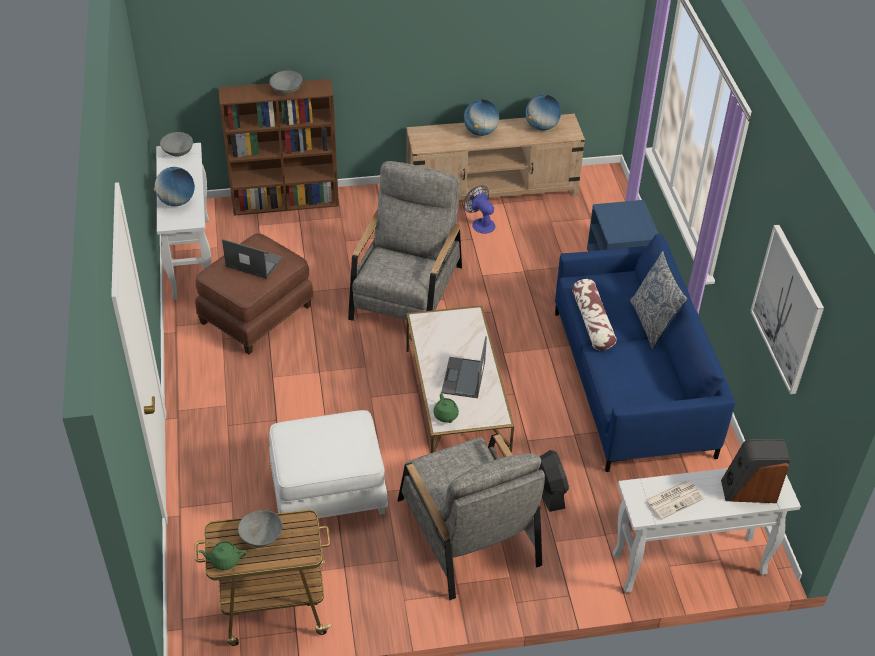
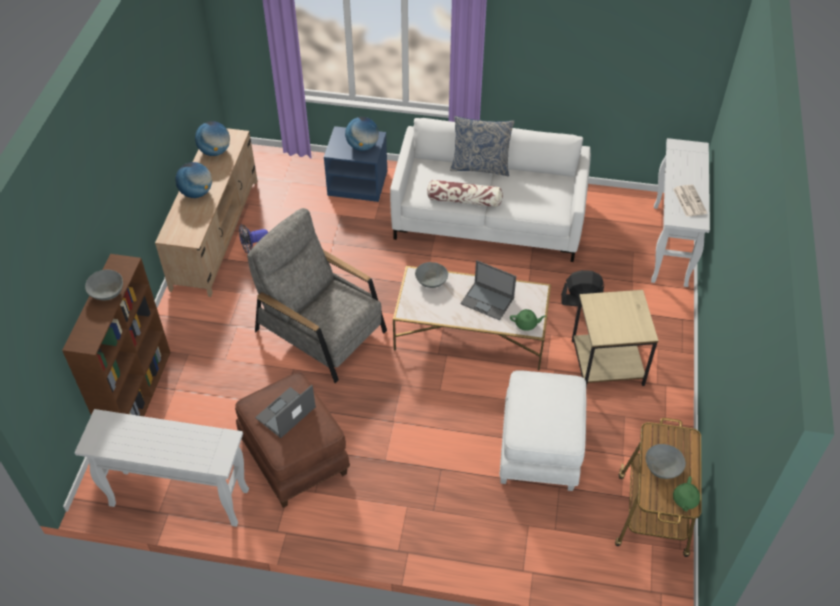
camera: 70 degrees left, 5 degrees up
(177, 151) = (97, 433): grey bowl -> grey bowl (431, 281)
(177, 201) = (186, 449): globe -> globe (362, 146)
(467, 532) = (608, 363): grey armchair -> beige side table
(631, 382) = (488, 218): blue sofa -> white sofa
(749, 490) = (689, 161): speaker -> none
(787, 309) = (601, 55): picture -> none

